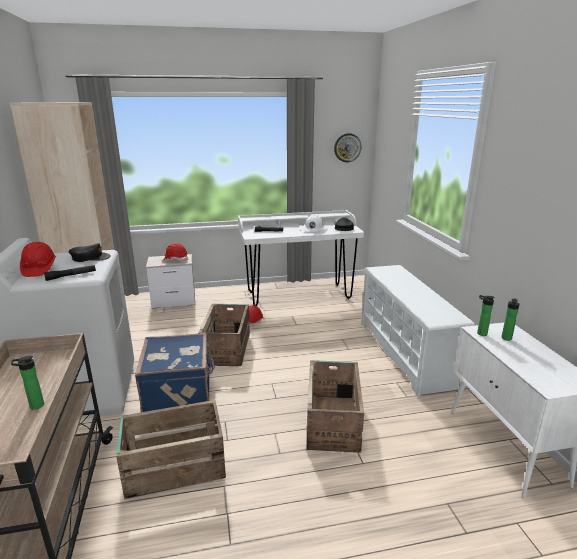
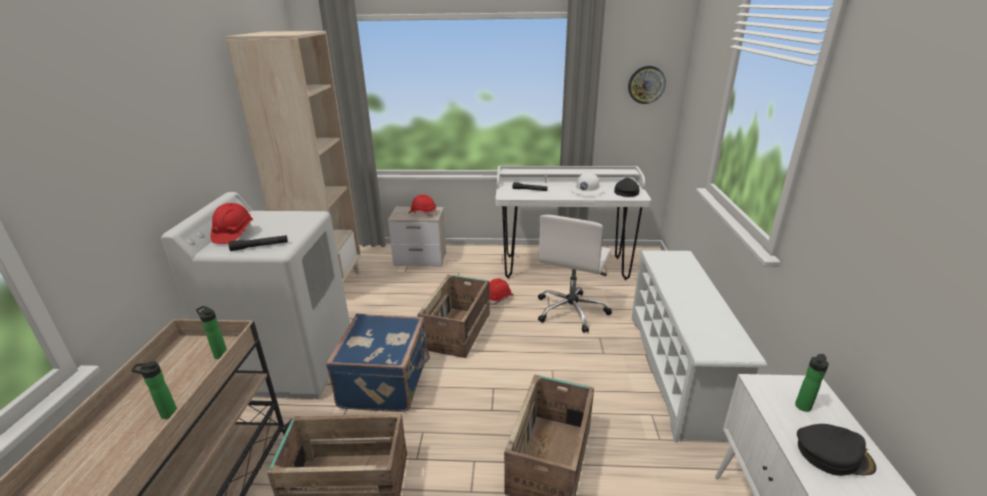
camera: 15 degrees right, 5 degrees up
(90, 257) = (294, 221): black cap -> black cap (832, 454)
(314, 324) = (571, 311): none -> white office chair
(480, 333) = (763, 391): bottle -> bottle (219, 354)

